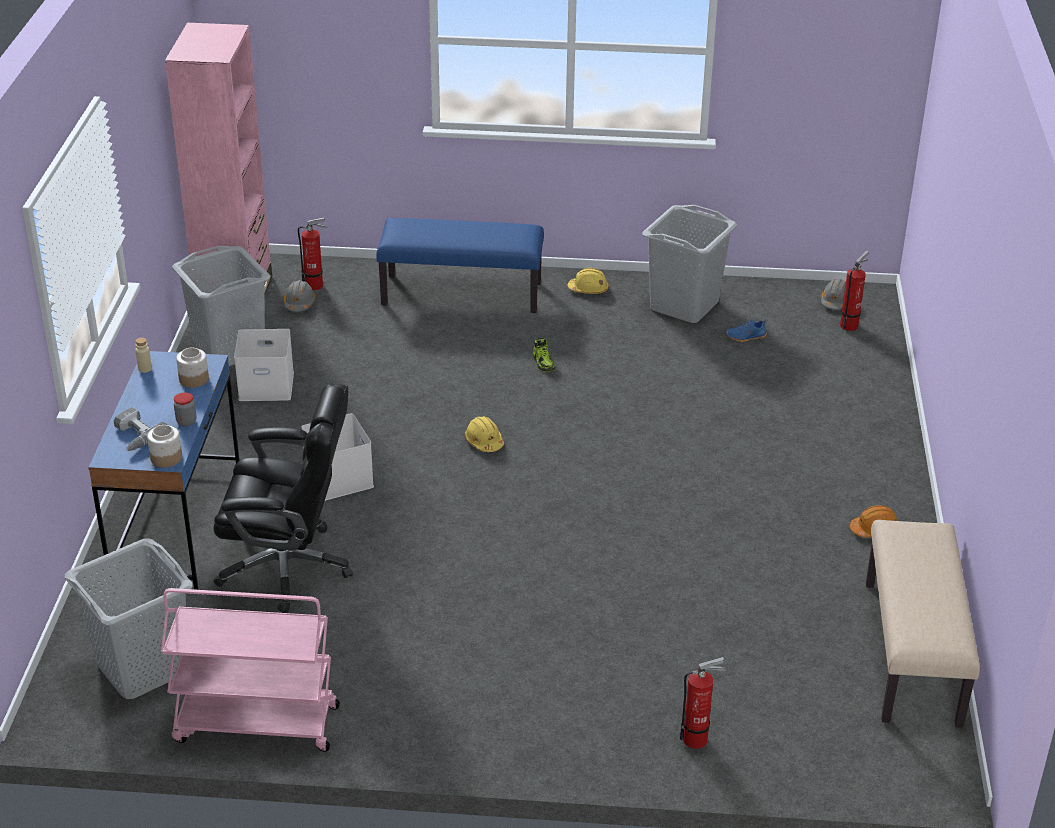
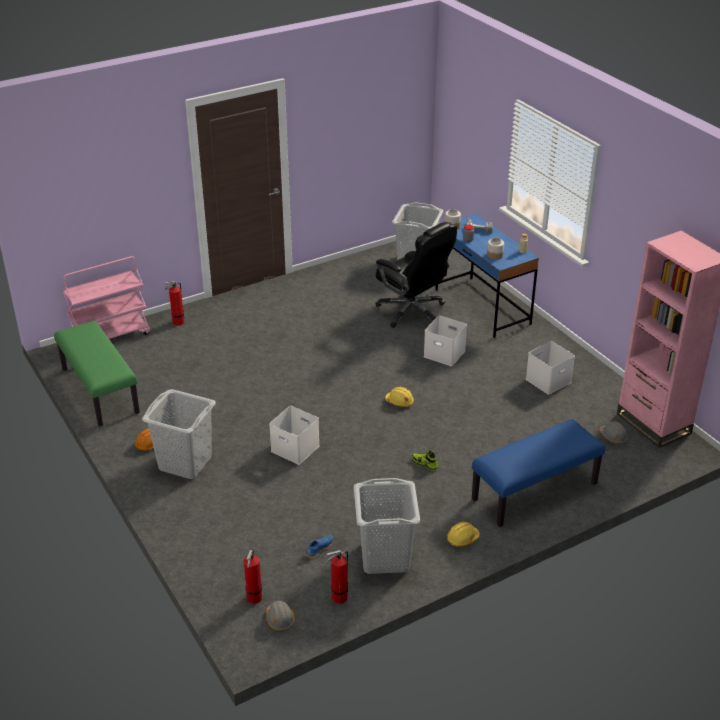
camera: 145 degrees right, 0 degrees up
(229, 350) = (598, 390): grey laundry basket -> grey laundry basket (185, 462)
(255, 725) = (351, 264): pink cart -> pink cart (110, 336)
(289, 567) = (412, 312): black office chair -> black office chair turned 105 degrees counterclockwise
(316, 285) = (625, 454): fire extinguisher -> fire extinguisher (337, 598)
(678, 442) = (296, 448): none -> white storage box
(913, 653) = (99, 391): beige bench -> green bench

